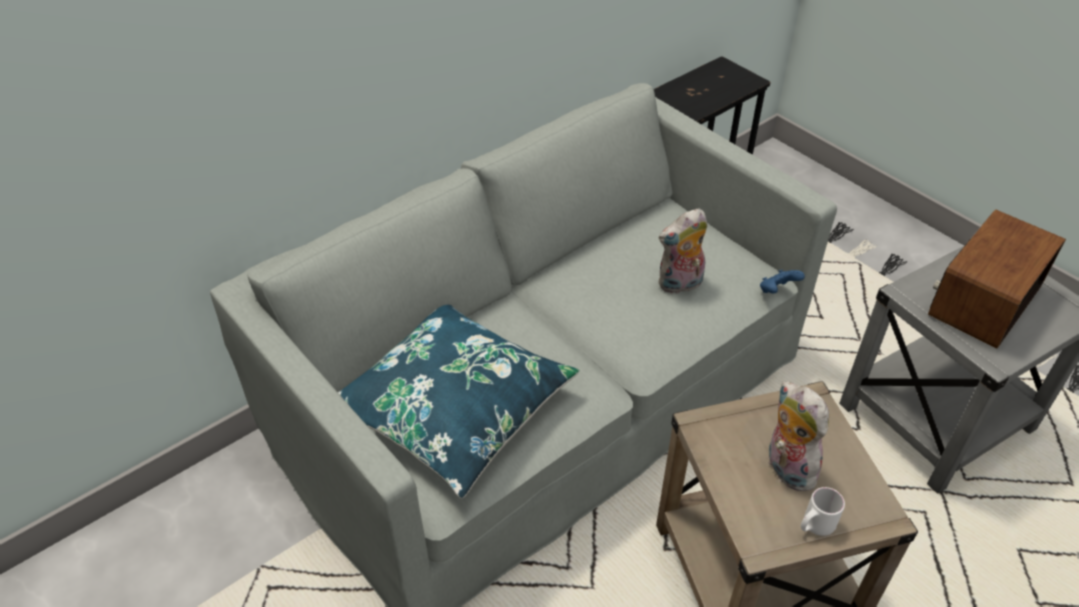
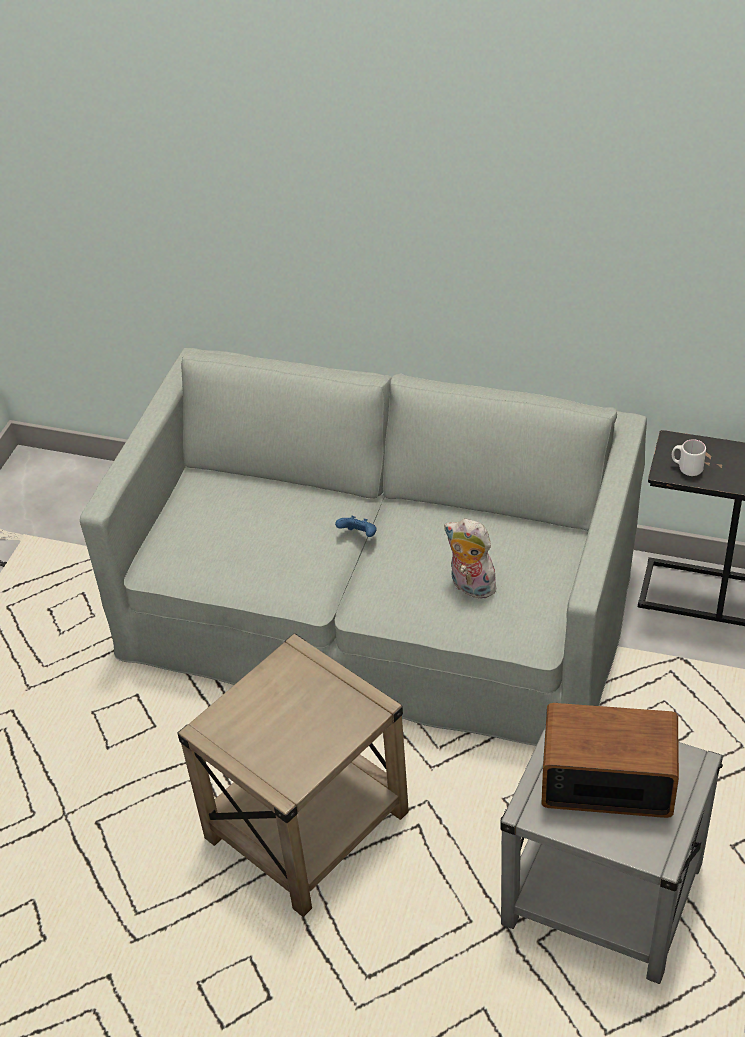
camera: 60 degrees right, 0 degrees up
(453, 407) = (229, 529): blue pillow -> none
(777, 291) = (524, 651): blue game controller -> blue game controller (359, 536)
(786, 468) = (289, 716): plush toy -> none
(814, 526) = (244, 752): white mug -> white mug (686, 468)

